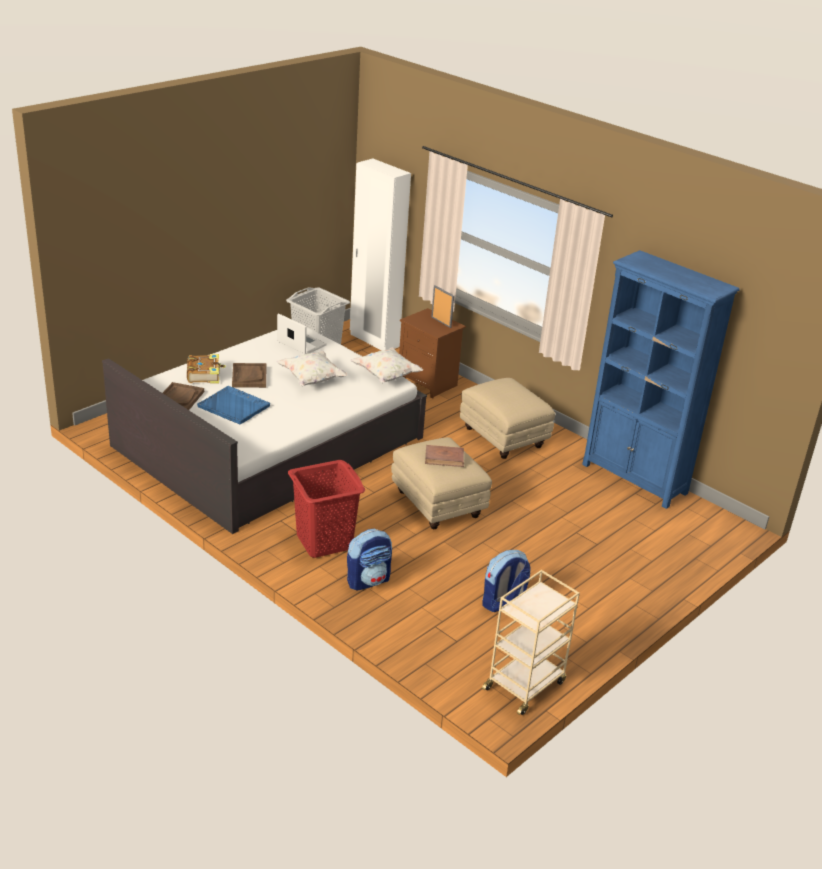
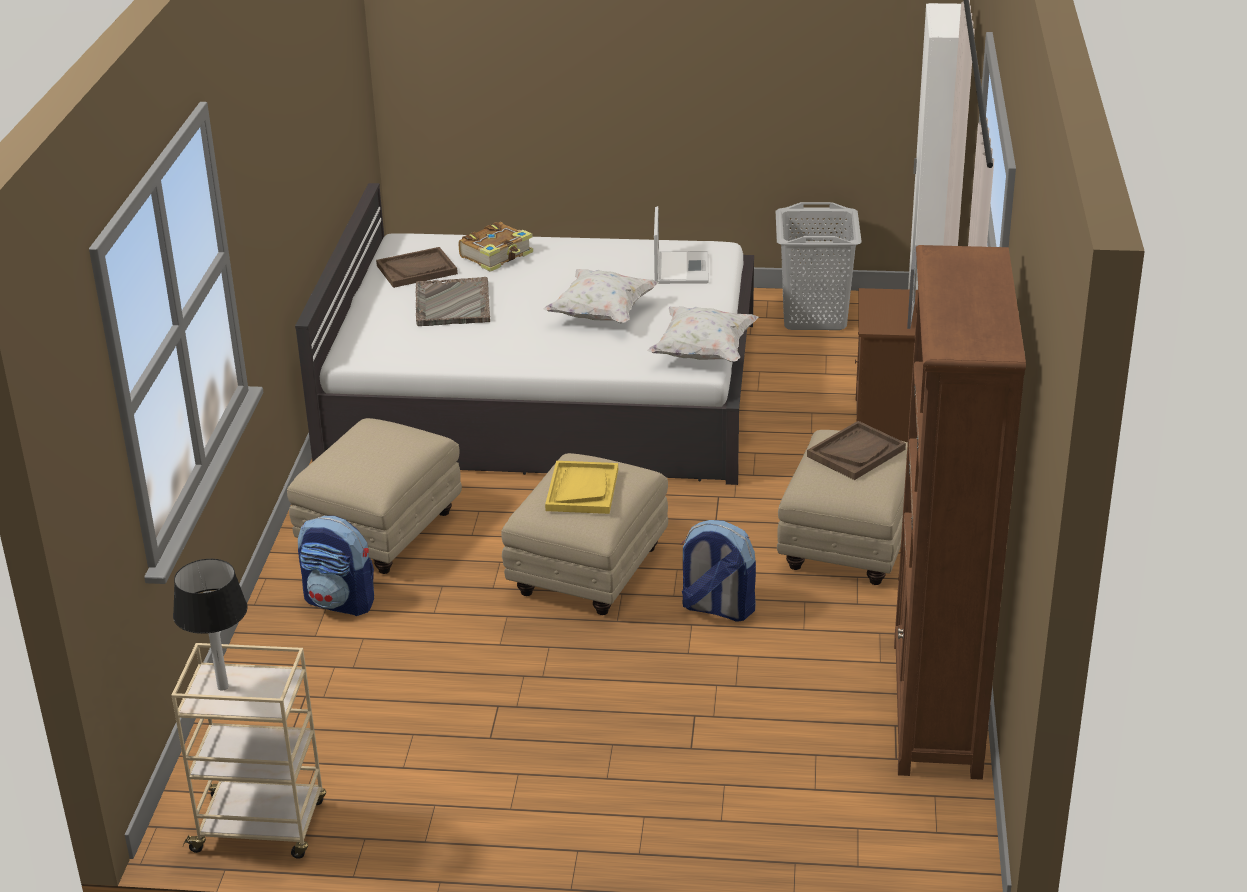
camera: 55 degrees right, 0 degrees up
(234, 407) = (452, 304): blue tray -> grey tray
(249, 377) = (538, 279): brown tray -> brown tray (856, 453)
(323, 541) = (382, 532): red laundry basket -> beige ottoman
(444, 458) = (582, 490): brown book -> yellow tray
(503, 603) = (426, 727): backpack -> backpack (716, 608)
(529, 610) = (222, 687): none -> table lamp
(635, 479) = (936, 708): blue bookcase -> brown bookcase

